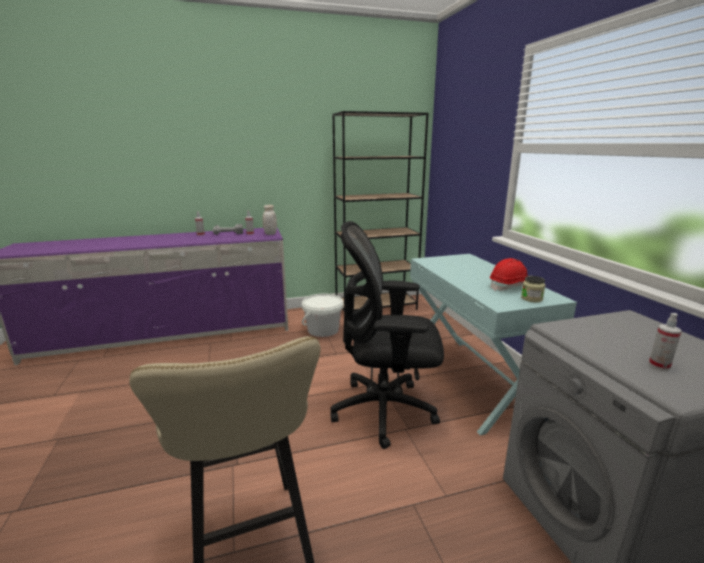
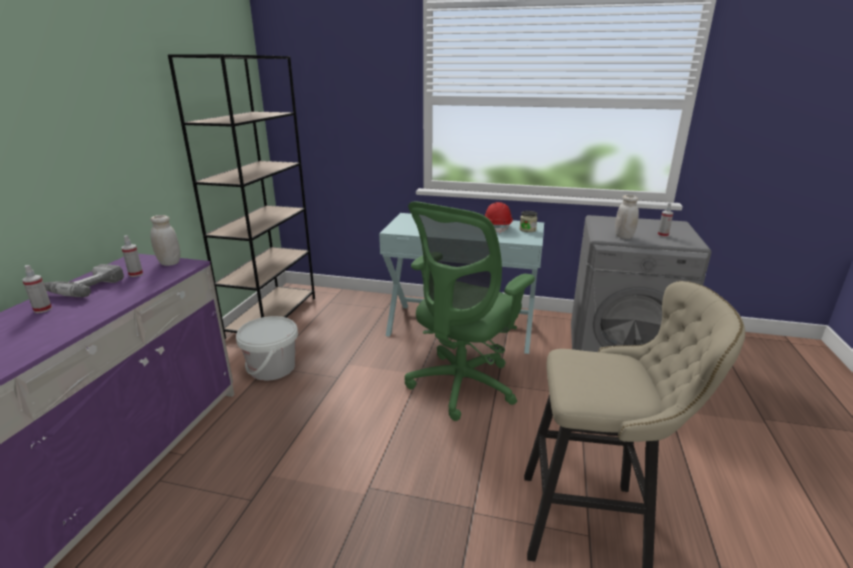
camera: 60 degrees left, 5 degrees up
(389, 408) = (464, 380): black office chair -> green office chair
(587, 339) = (623, 236): none -> white jar

